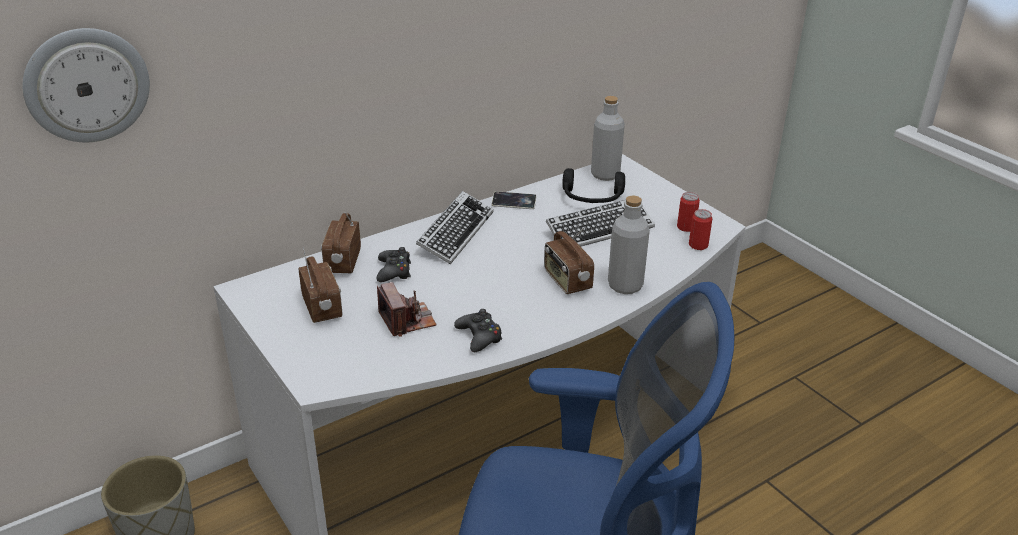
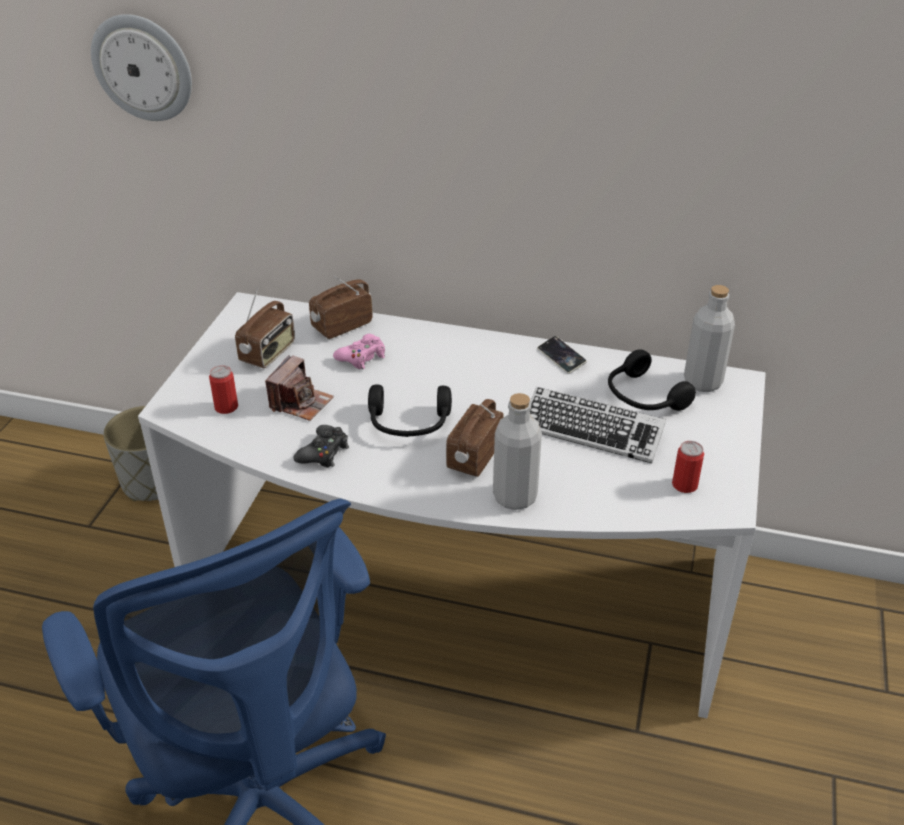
camera: 50 degrees right, 5 degrees up
(394, 271) = (362, 357): black game controller -> pink game controller
(455, 233) = (463, 354): keyboard -> none
(498, 288) = (409, 424): none -> black headphones
(698, 245) = (661, 510): can -> can (226, 407)

